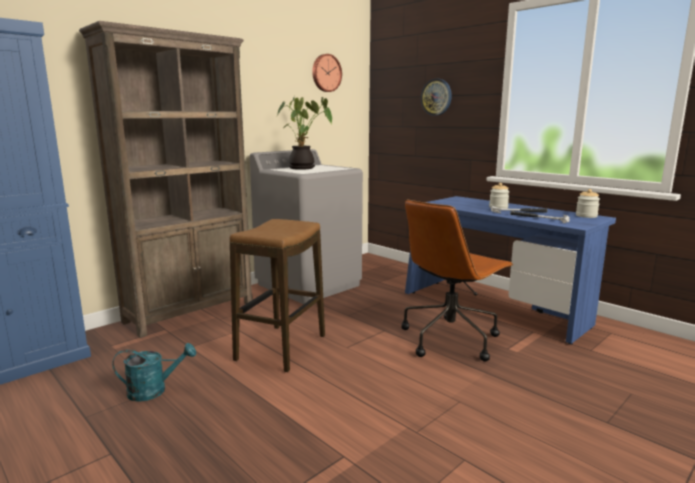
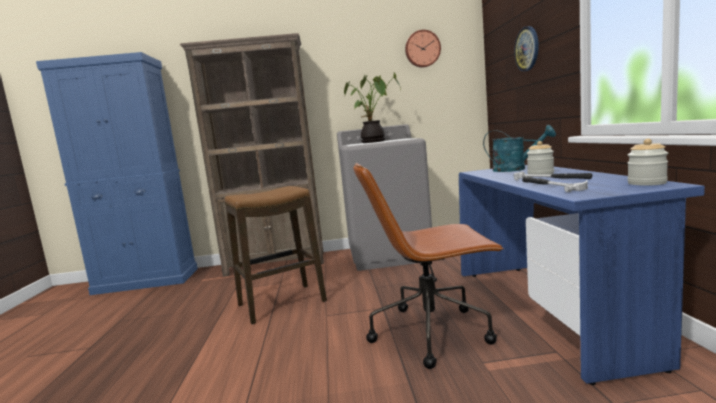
camera: 40 degrees right, 5 degrees down
(154, 390) = (170, 314): turquoise watering can -> turquoise watering can (515, 169)

